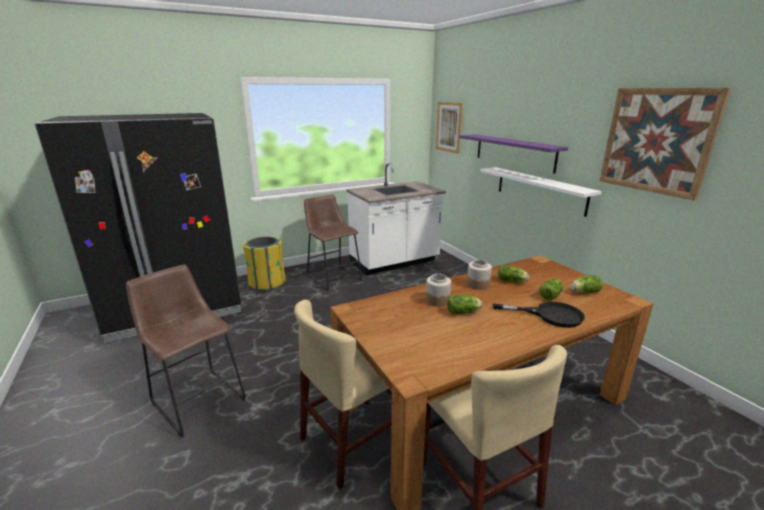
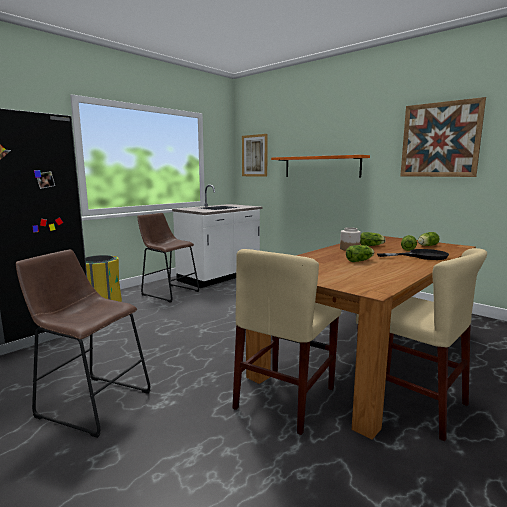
camera: 20 degrees left, 10 degrees down
(437, 300) = (331, 258): jar -> none
(514, 152) = (321, 166): purple shelf -> orange shelf
(539, 190) = (348, 193): white shelf -> none

